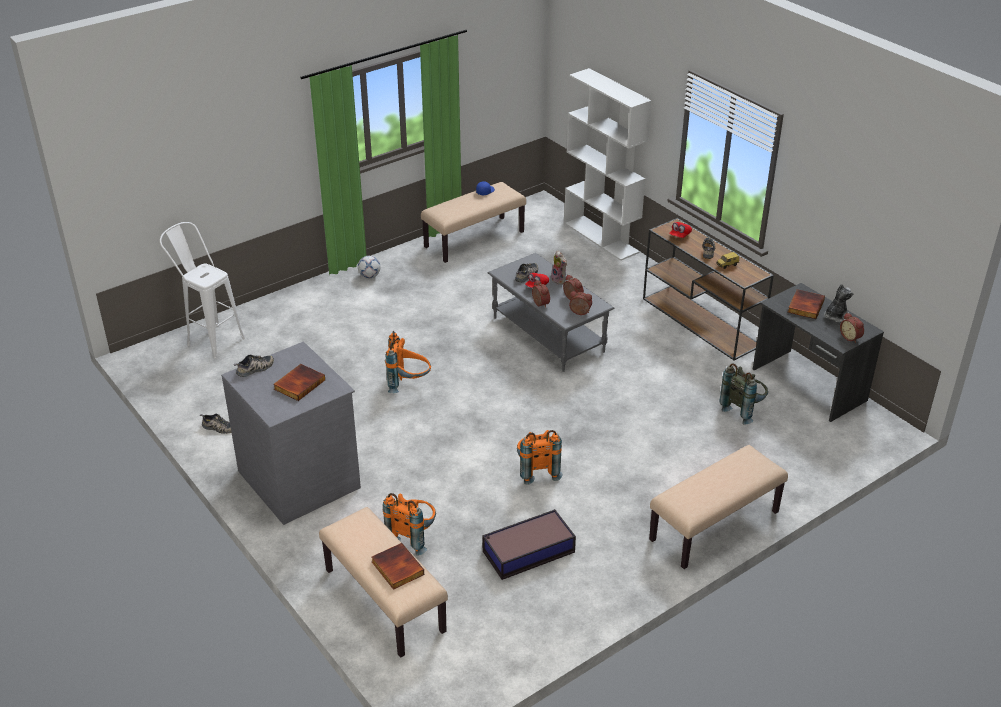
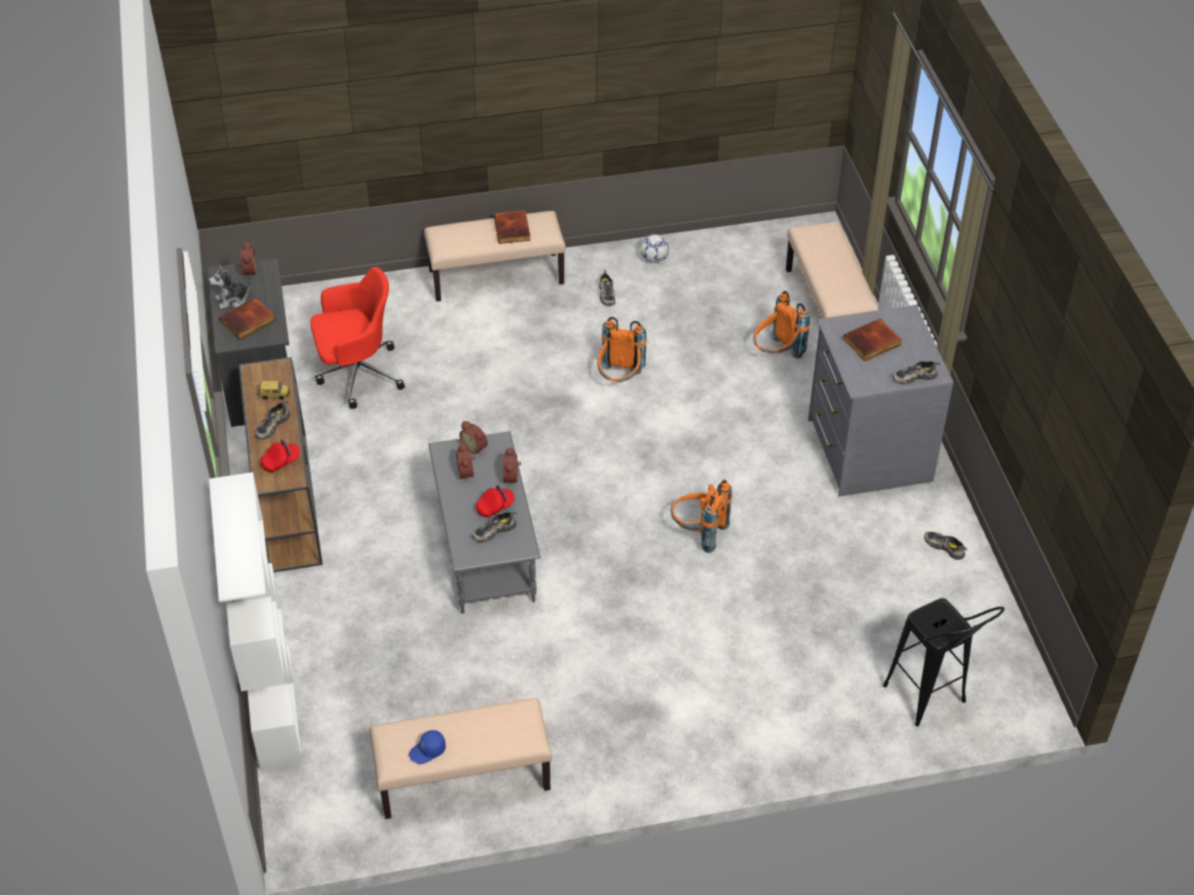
camera: 155 degrees left, 10 degrees up
(210, 339) = (931, 703): white stool -> black stool
(369, 276) = (663, 752): football -> football (654, 259)
(396, 568) = (824, 248): book -> book (513, 229)
(527, 552) = (679, 308): storage box -> none
(559, 280) = (460, 507): plush toy -> none
(604, 544) = (606, 294): none -> shoe
(743, 410) = (357, 374): grey backpack -> red office chair

